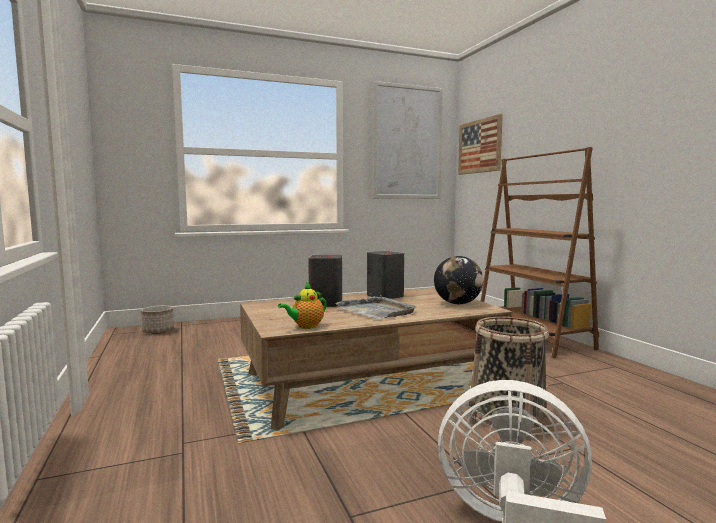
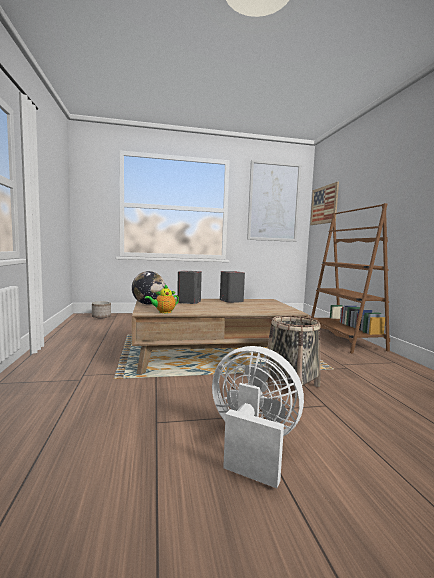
camera: 10 degrees right, 0 degrees up
(376, 310) = (217, 307): grey tray -> none
(457, 303) = (275, 307): globe -> globe (148, 304)

